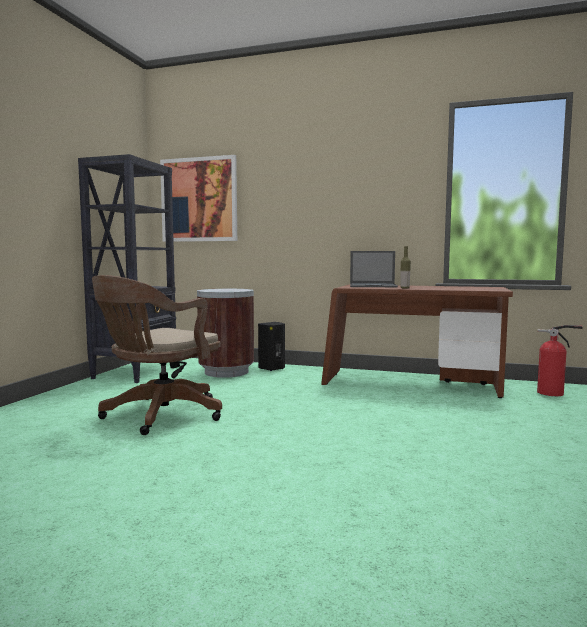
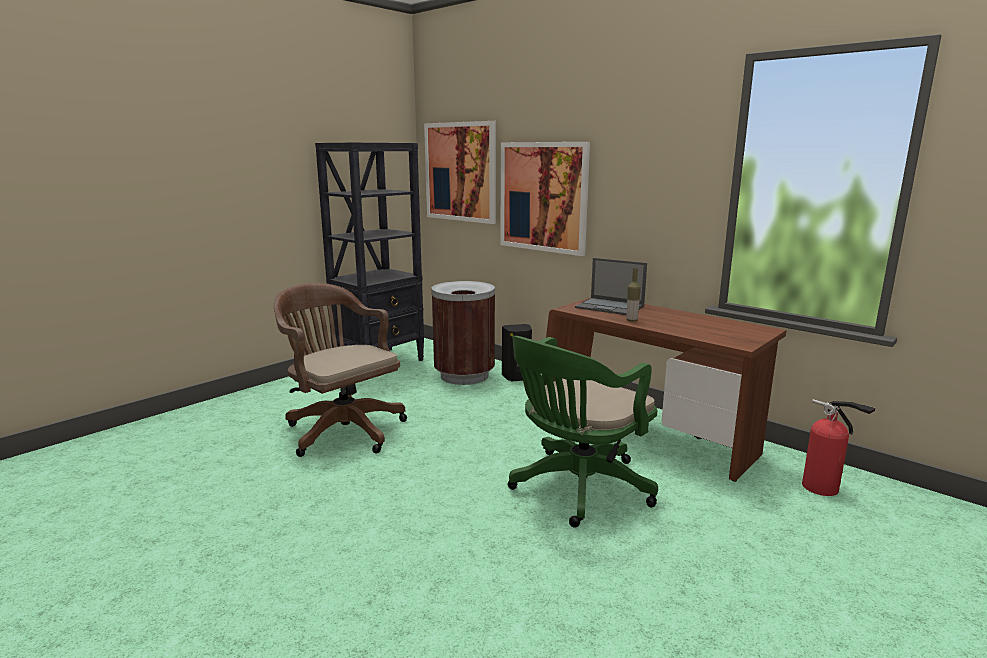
camera: 25 degrees right, 10 degrees up
(159, 415) = (342, 429): brown office chair -> brown office chair turned 75 degrees clockwise
(285, 214) = (543, 197): none -> picture
(410, 418) = (576, 489): none -> green office chair

